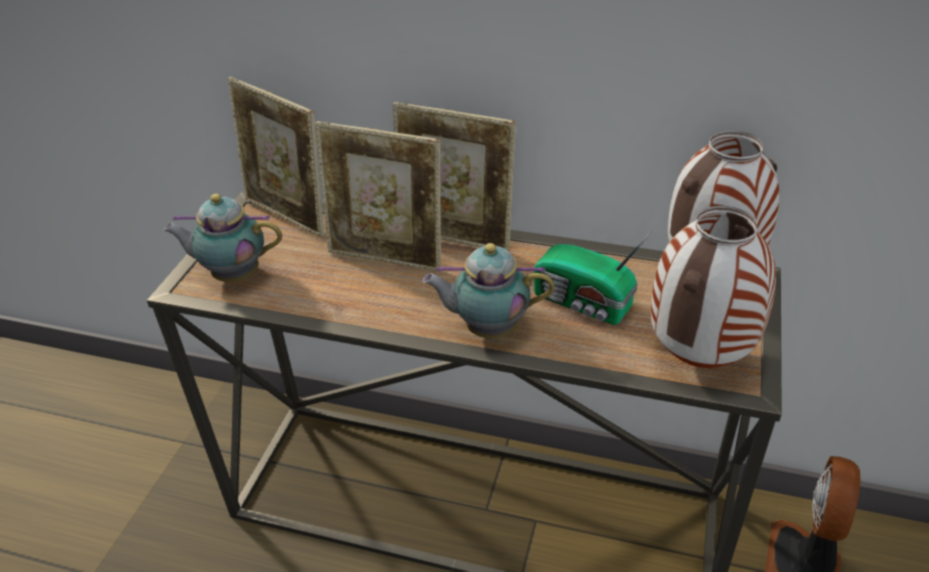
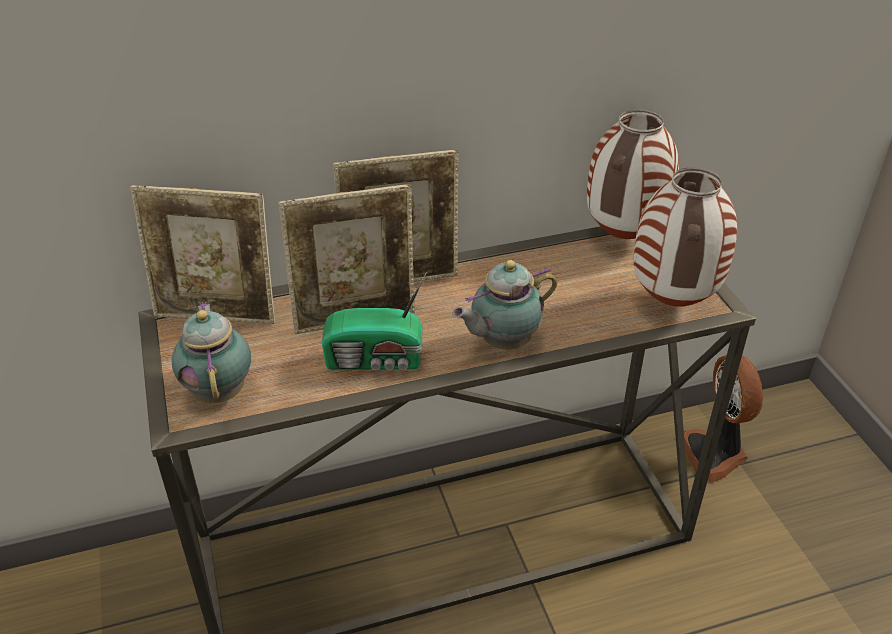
camera: 35 degrees left, 0 degrees up
(233, 275) = (219, 390): teapot -> teapot turned 105 degrees clockwise
(584, 303) = (555, 294): radio -> radio (377, 360)

